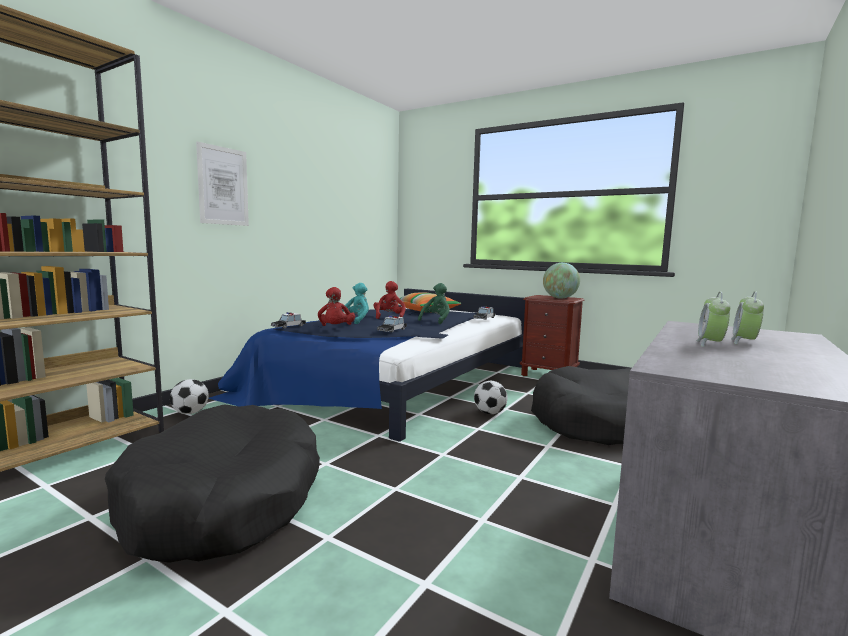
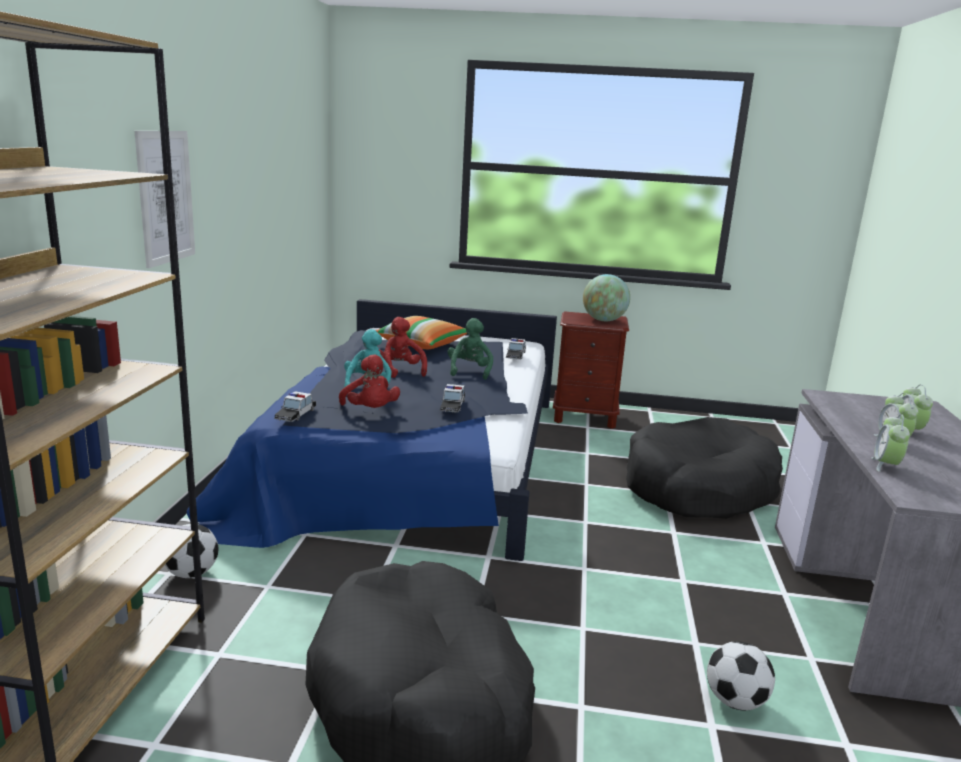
camera: 25 degrees left, 10 degrees up
(490, 413) = (576, 494): football -> football (735, 701)
(670, 352) = (886, 466): none -> alarm clock

